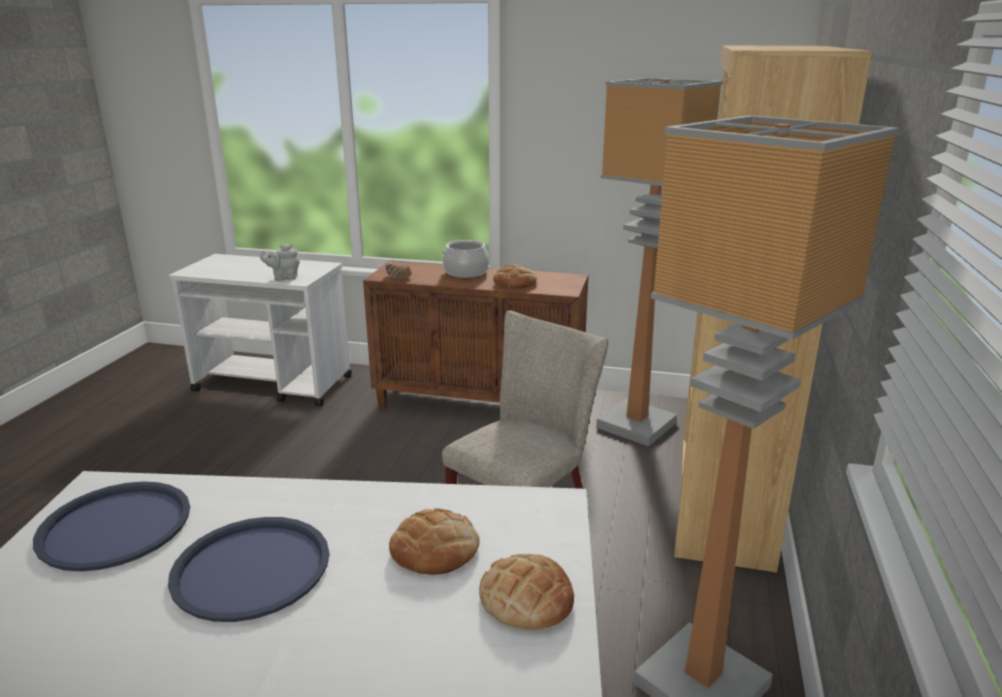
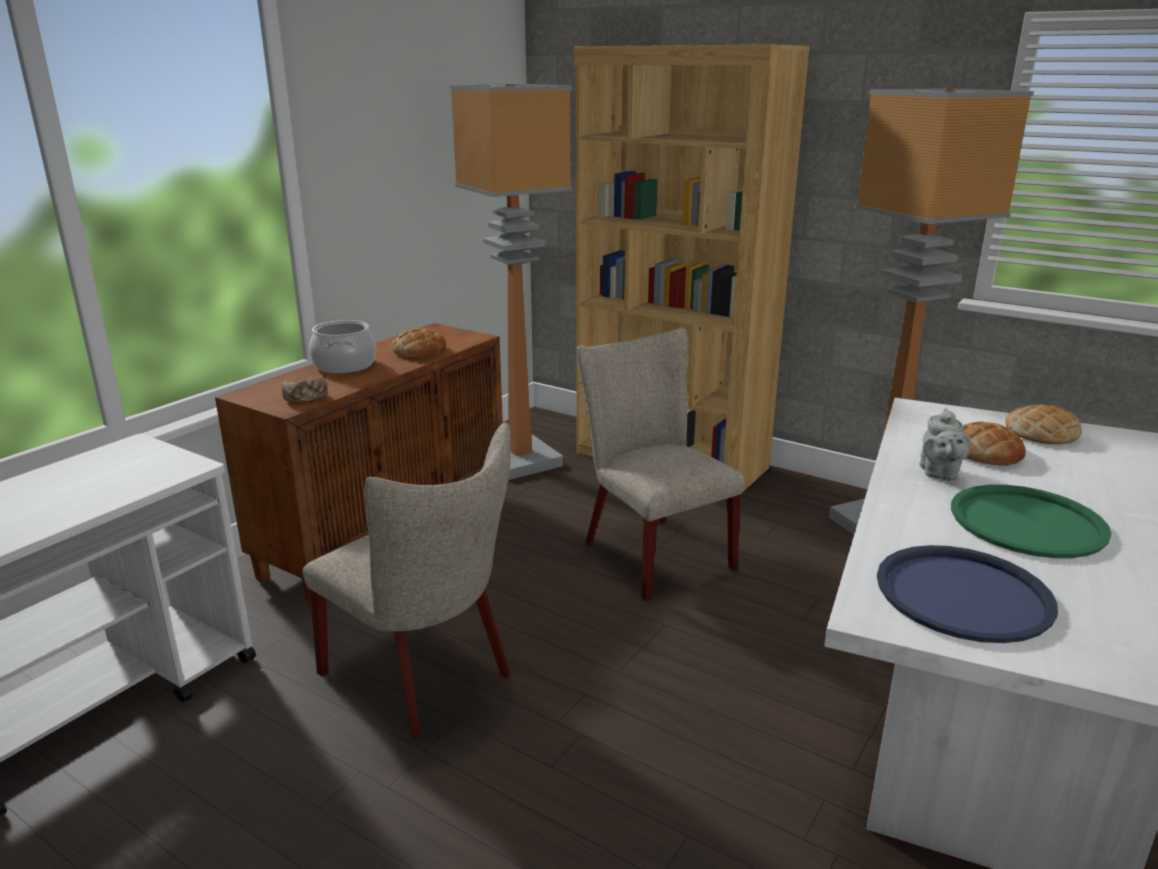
camera: 70 degrees left, 0 degrees up
(251, 568) = (1027, 523): blue tray -> green tray
(284, 278) = (150, 478): grey teapot -> grey teapot (939, 474)
(317, 462) = (425, 677): none -> beige chair

